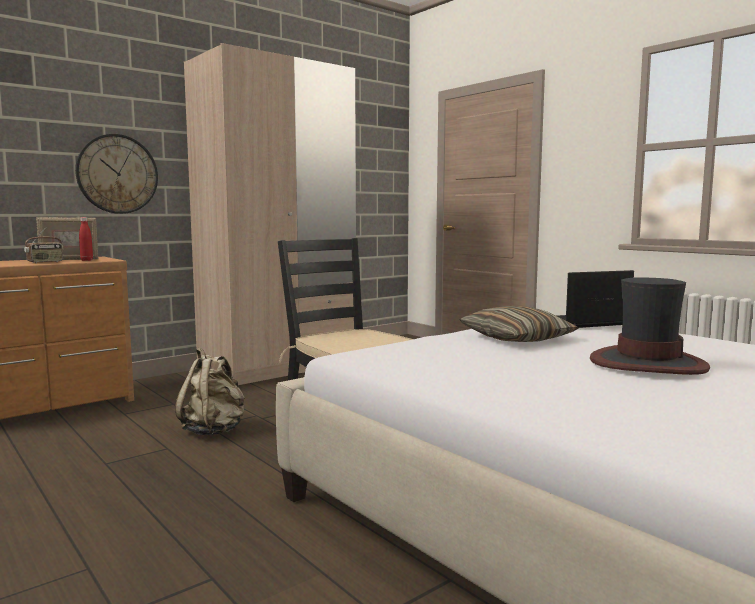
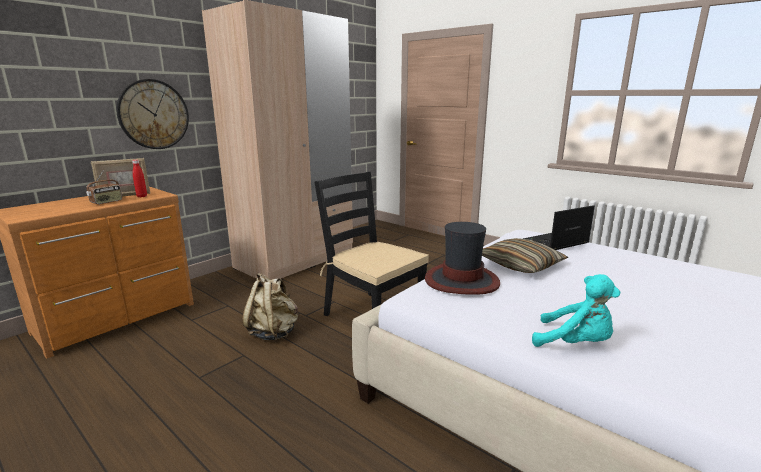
camera: 10 degrees left, 10 degrees up
(515, 393) = (575, 343): none -> turquoise plush toy
(646, 363) = (635, 294): hat -> hat (461, 280)

